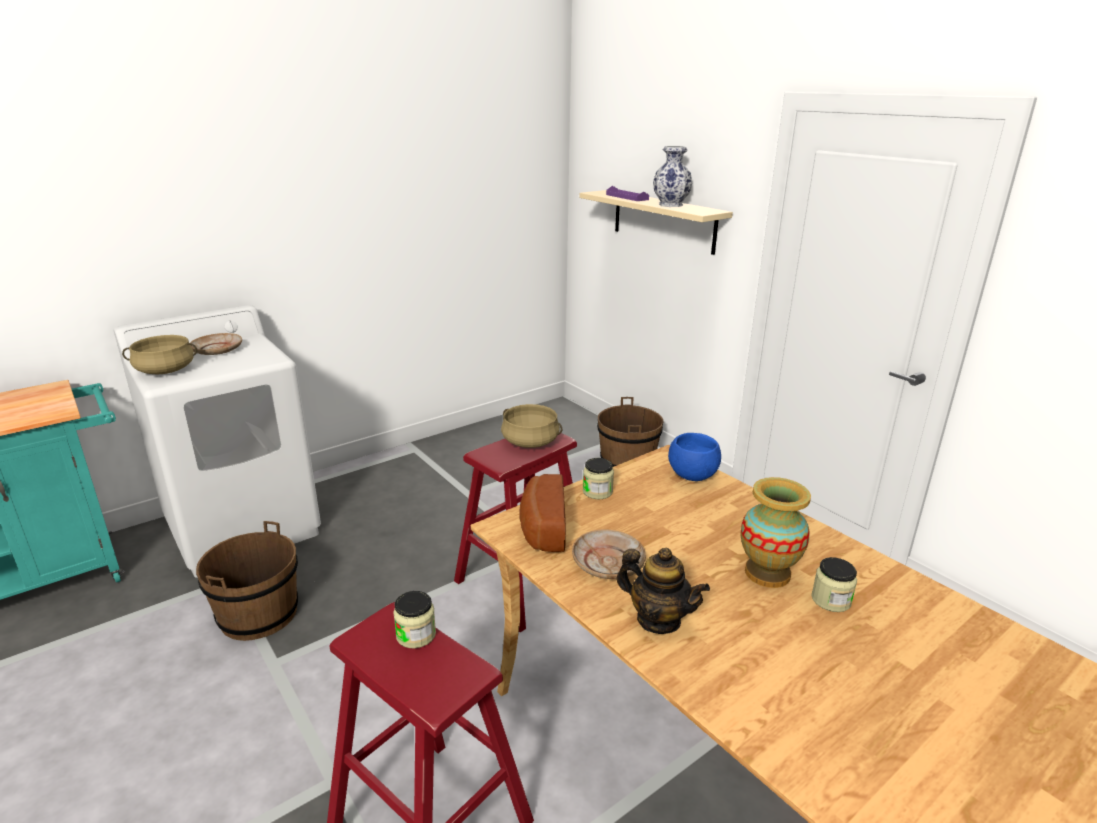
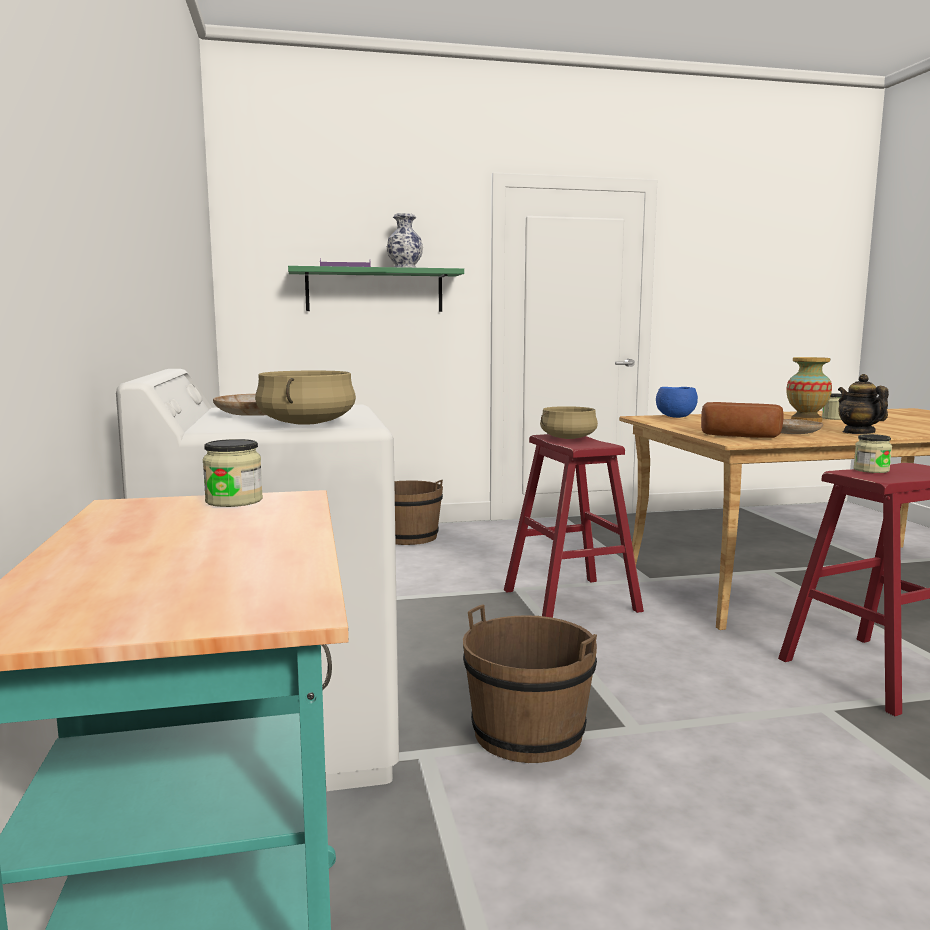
camera: 65 degrees left, 15 degrees down
(597, 492) = (688, 427): jar -> jar (234, 501)
(658, 620) = (858, 432): teapot -> teapot turned 75 degrees counterclockwise
(663, 221) = (374, 290): beige shelf -> green shelf

